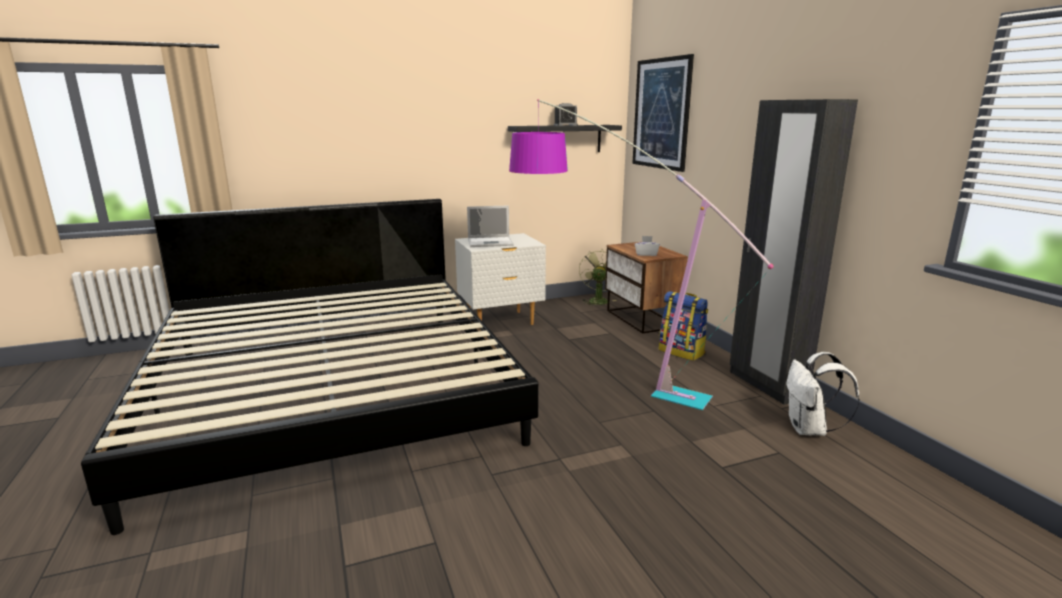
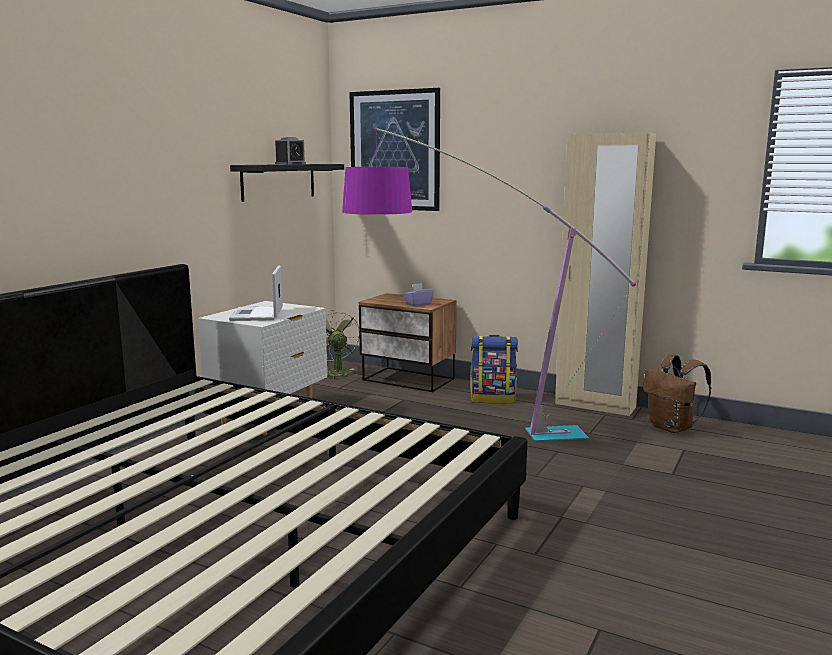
camera: 40 degrees left, 5 degrees down
(491, 242) = (257, 314): laptop -> laptop turned 135 degrees clockwise
(646, 254) = (418, 304): white tissue box -> purple tissue box
(766, 385) = (595, 406): black wardrobe -> beige wardrobe
(809, 430) = (672, 428): white backpack -> brown backpack

